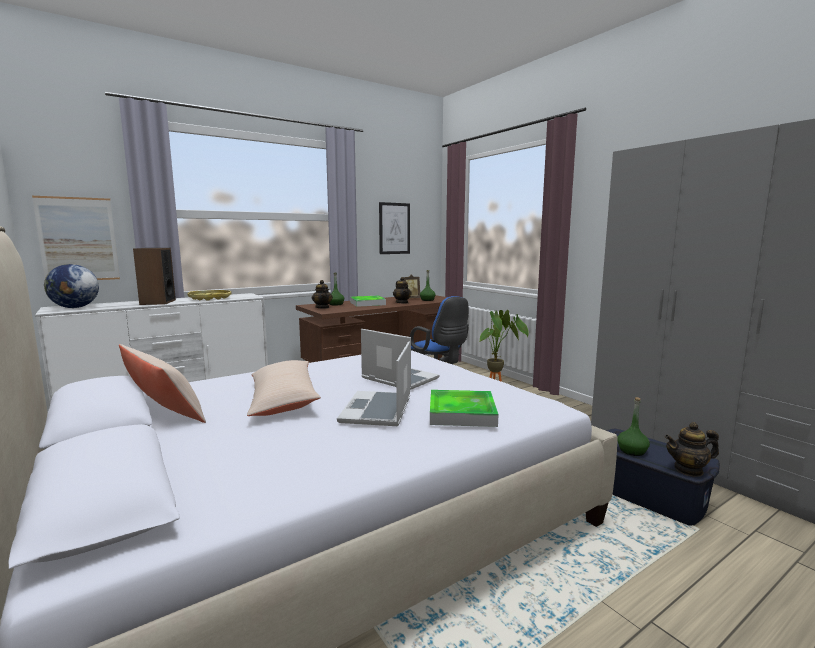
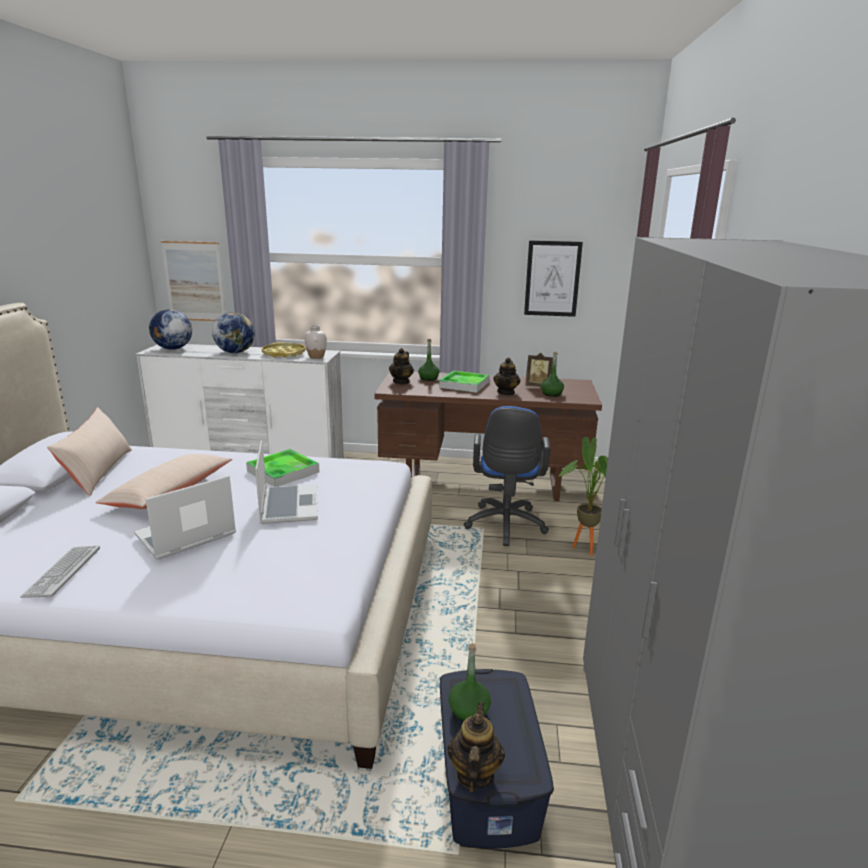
camera: 40 degrees right, 10 degrees up
(157, 302) = (235, 352): speaker -> globe
(246, 296) = (316, 357): none -> white vase
(336, 463) = (63, 572): none -> keyboard
(462, 413) = (225, 570): tray -> tray (283, 471)
(688, 470) = (474, 774): teapot -> teapot turned 60 degrees clockwise

